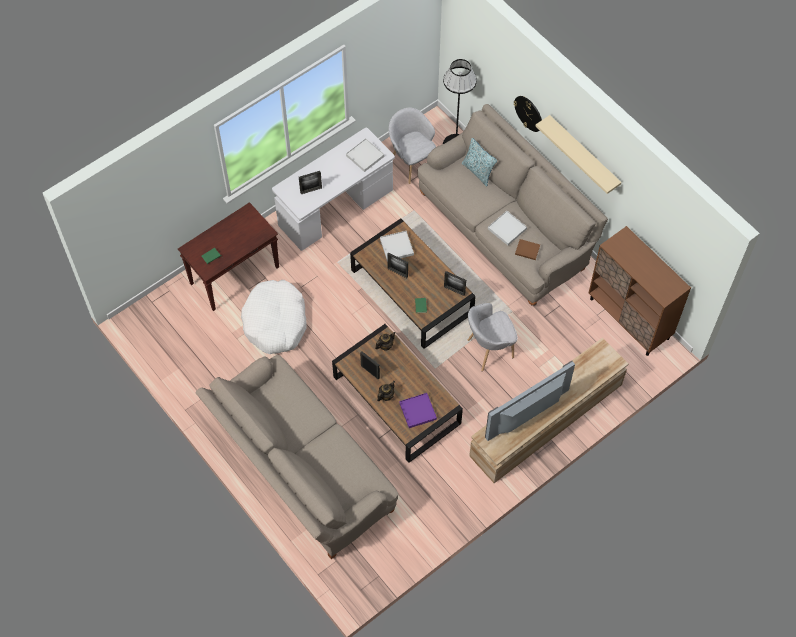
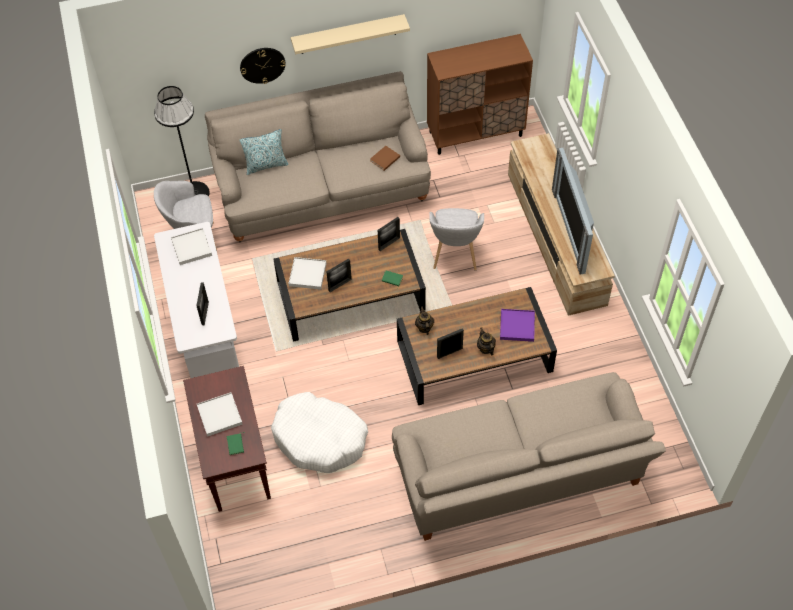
camera: 65 degrees left, 5 degrees down
(507, 229) = (351, 165): white tray -> white tray (220, 415)

